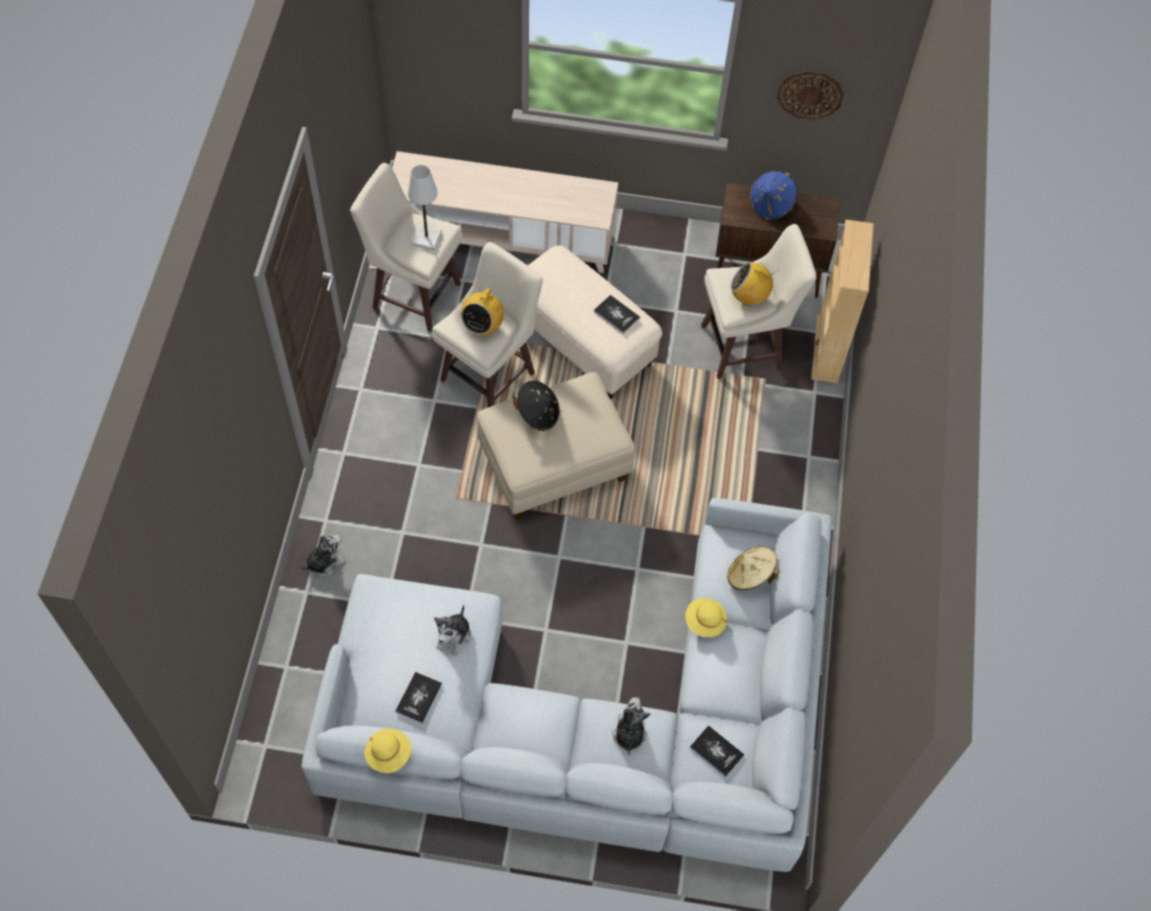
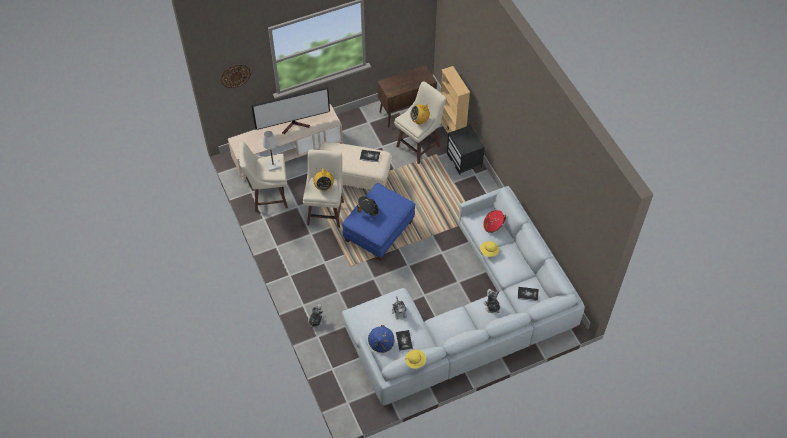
camera: 30 degrees left, 5 degrees down
(527, 189) = (295, 125): none -> television
(554, 463) = (378, 231): beige ottoman -> blue ottoman
(750, 576) = (493, 225): beige hat -> red hat
(771, 205) = (401, 81): blue hat -> blue hat (381, 343)
(808, 419) = (464, 160): none -> black nightstand
(810, 94) = (399, 26): wall clock -> wall clock (235, 76)

